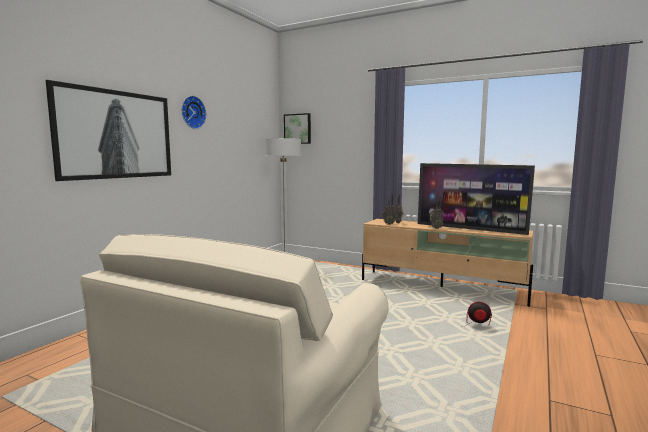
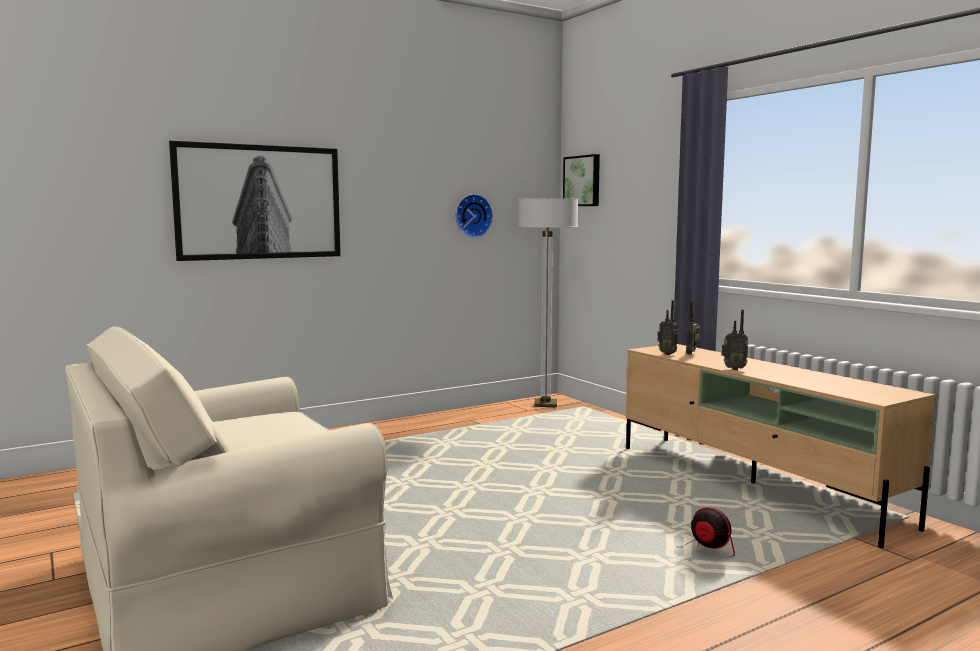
camera: 30 degrees right, 0 degrees up
(192, 112) = (381, 165): wall clock -> wall clock (472, 216)
(470, 229) = (798, 377): television -> none

